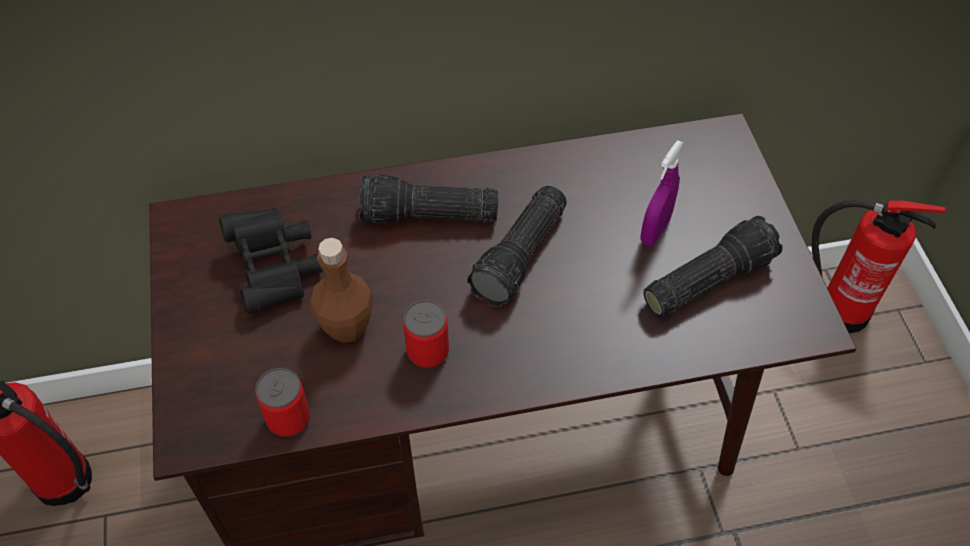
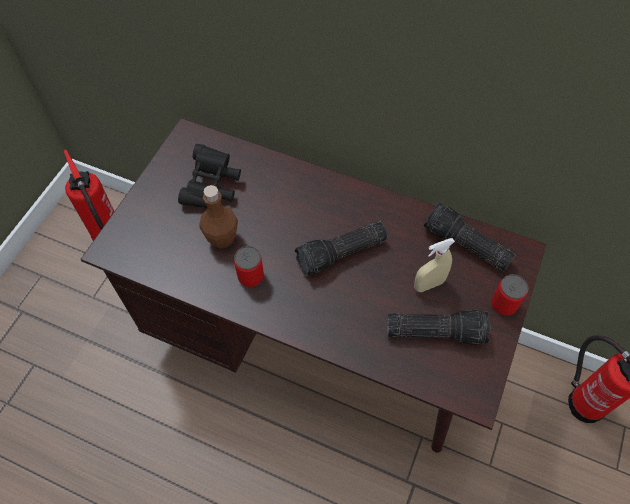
camera: 35 degrees right, 5 degrees up
(288, 419) = (158, 269): can -> can (503, 304)
(428, 217) = (309, 203): flashlight -> flashlight (465, 246)
(654, 231) = (428, 284): purple spray bottle -> beige spray bottle

